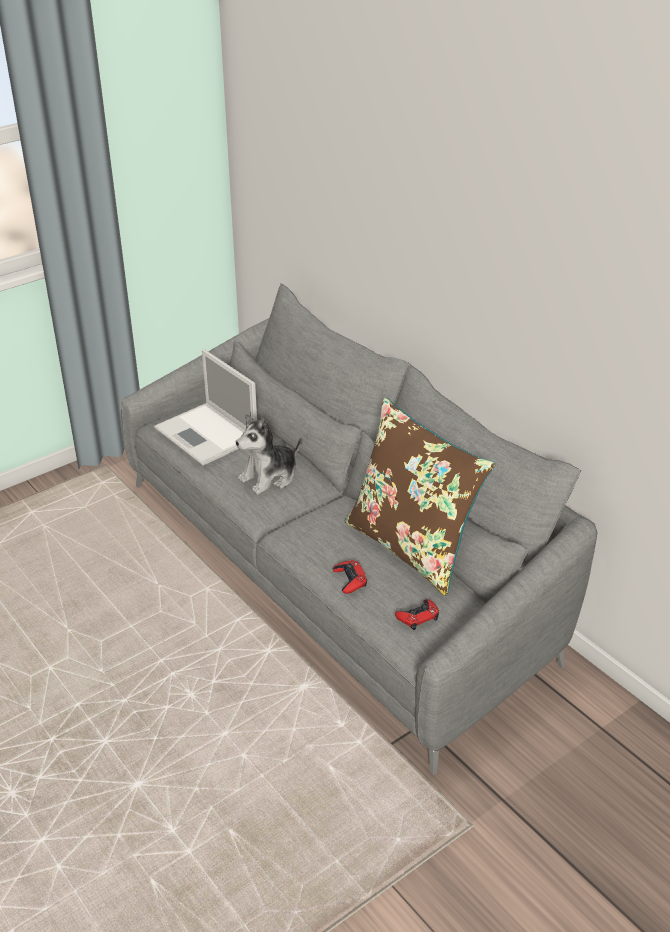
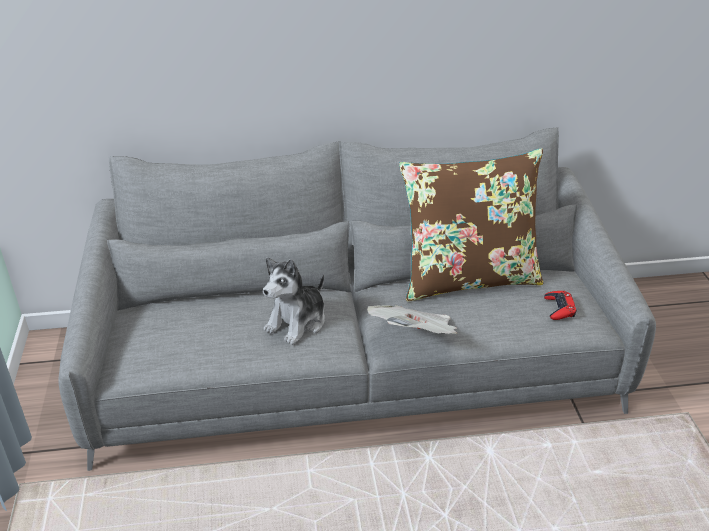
camera: 60 degrees left, 0 degrees up
(207, 435) = (185, 339): laptop -> none
(269, 477) = (297, 322): plush toy -> plush toy turned 45 degrees clockwise
(301, 542) = (415, 337): none -> newspaper
(350, 580) = (488, 327): red game controller -> none

